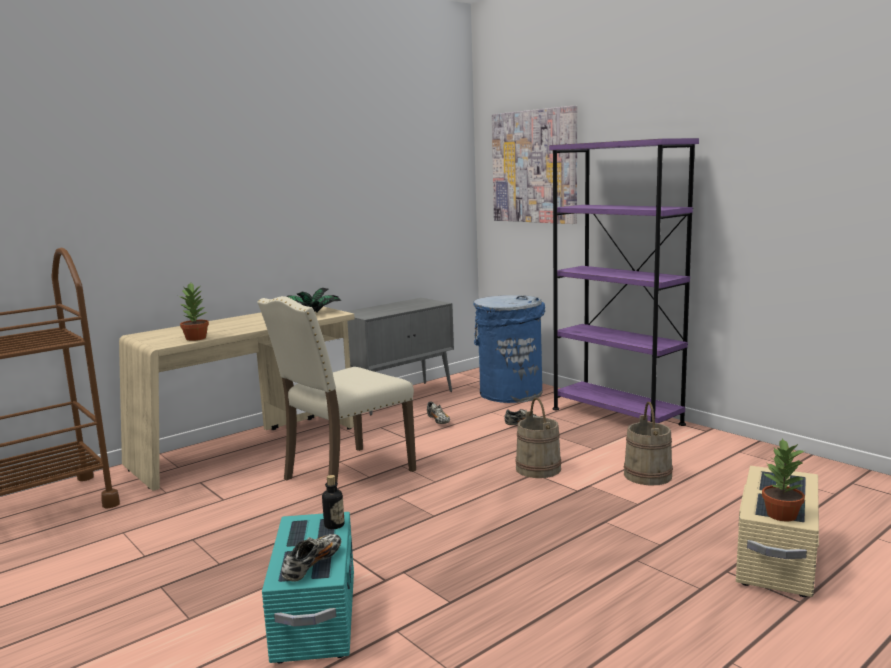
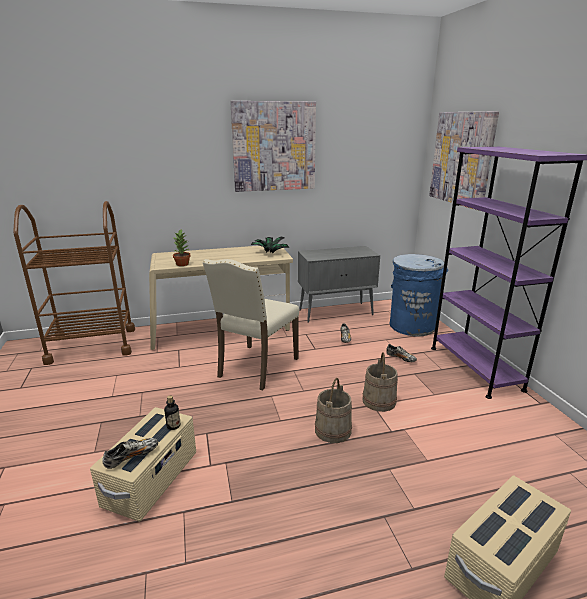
camera: 25 degrees right, 10 degrees up
(292, 162) = (274, 146): none -> picture
(316, 617) = (152, 479): turquoise storage box -> beige storage box
(345, 474) = (256, 368): beige chair -> beige chair turned 45 degrees counterclockwise
(648, 475) = (456, 434): beige bucket -> beige bucket (333, 430)
(781, 515) = (493, 548): potted plant -> none

